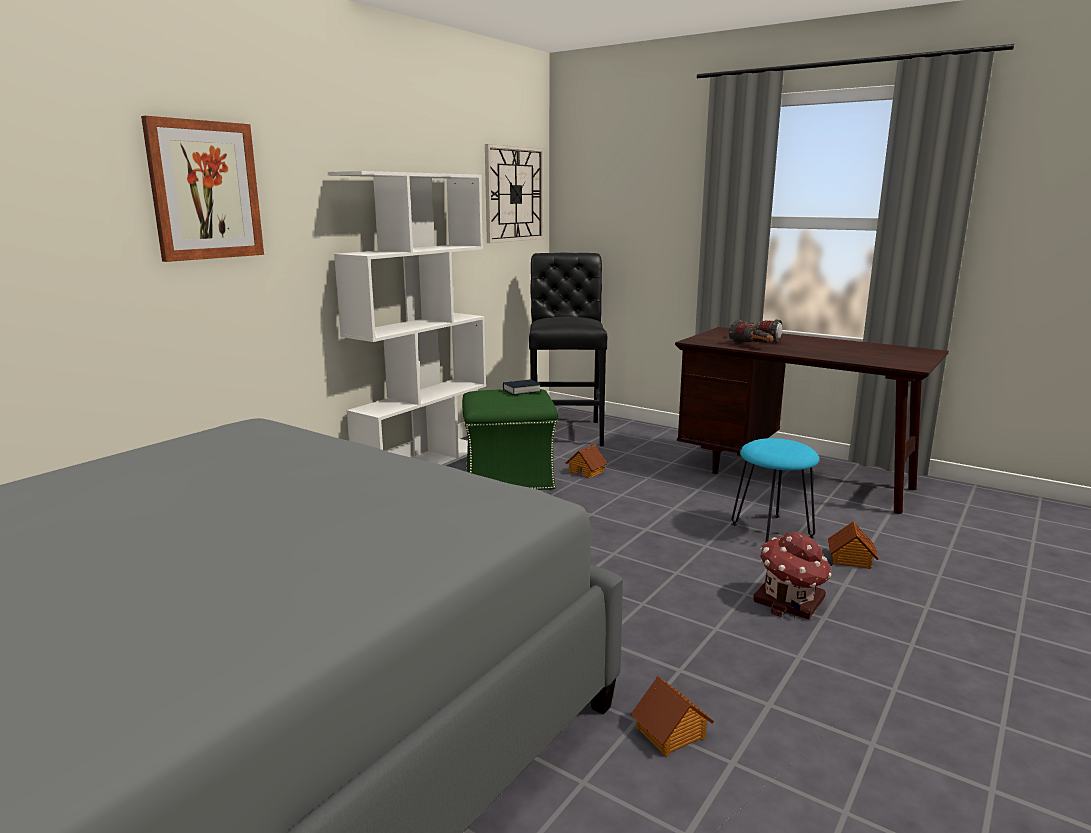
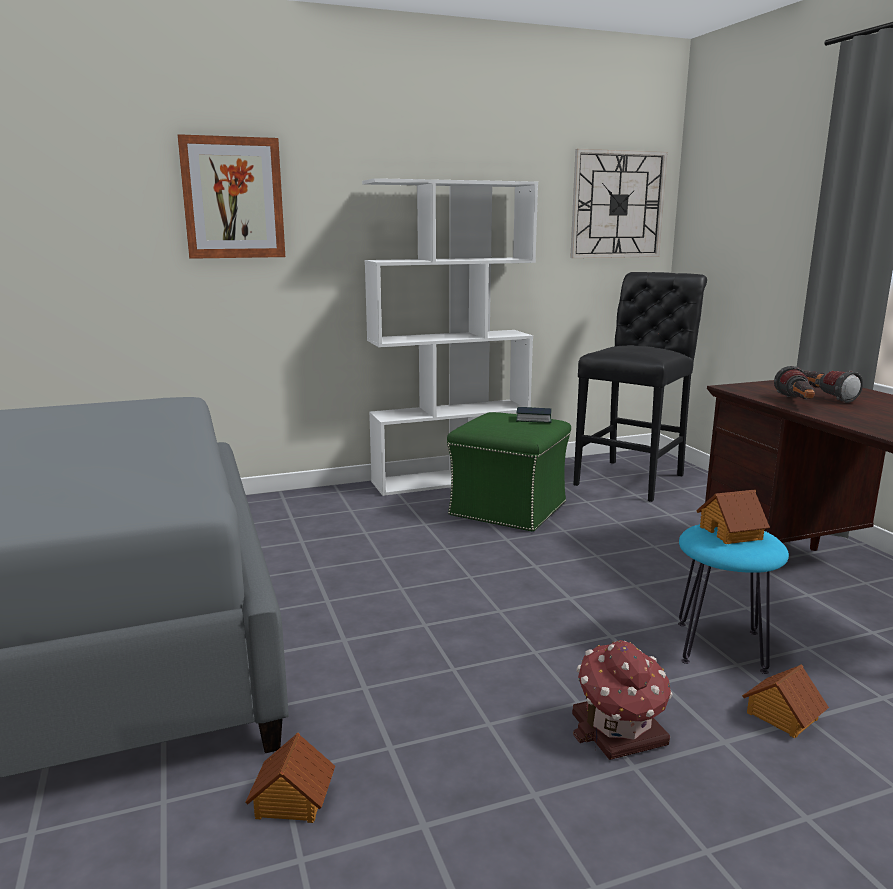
camera: 35 degrees right, 0 degrees up
(586, 471) = (594, 523): toy house -> toy house (731, 533)

